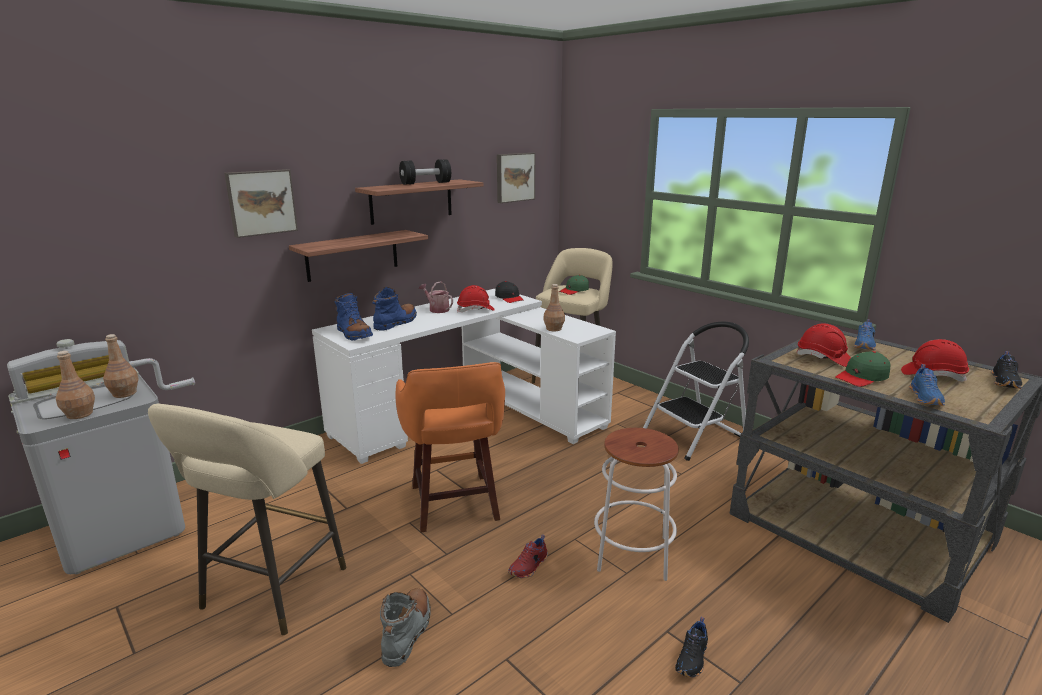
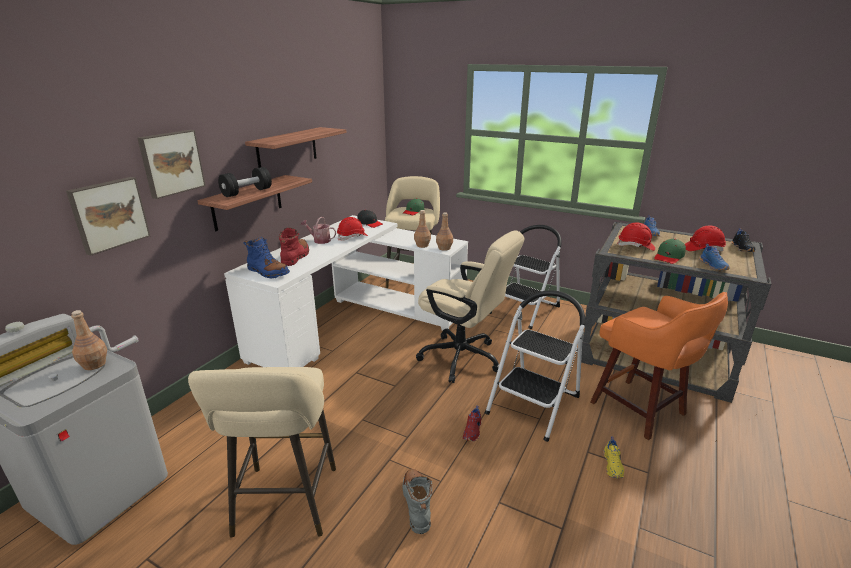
camera: 20 degrees left, 5 degrees up
(80, 414) = (67, 394): brown bottle -> brown bottle (444, 248)
(396, 323) = (295, 257): blue boot -> red boot
(426, 183) = (300, 133): black dumbbell -> black dumbbell (247, 192)
(454, 506) = (389, 398): orange stool -> orange stool (640, 411)
(514, 177) = (356, 122): picture -> picture (109, 214)
(574, 481) = (464, 359): none -> beige office chair
(632, 553) = (535, 404): white stool -> step ladder
(693, 658) = (613, 465): black shoe -> yellow shoe

